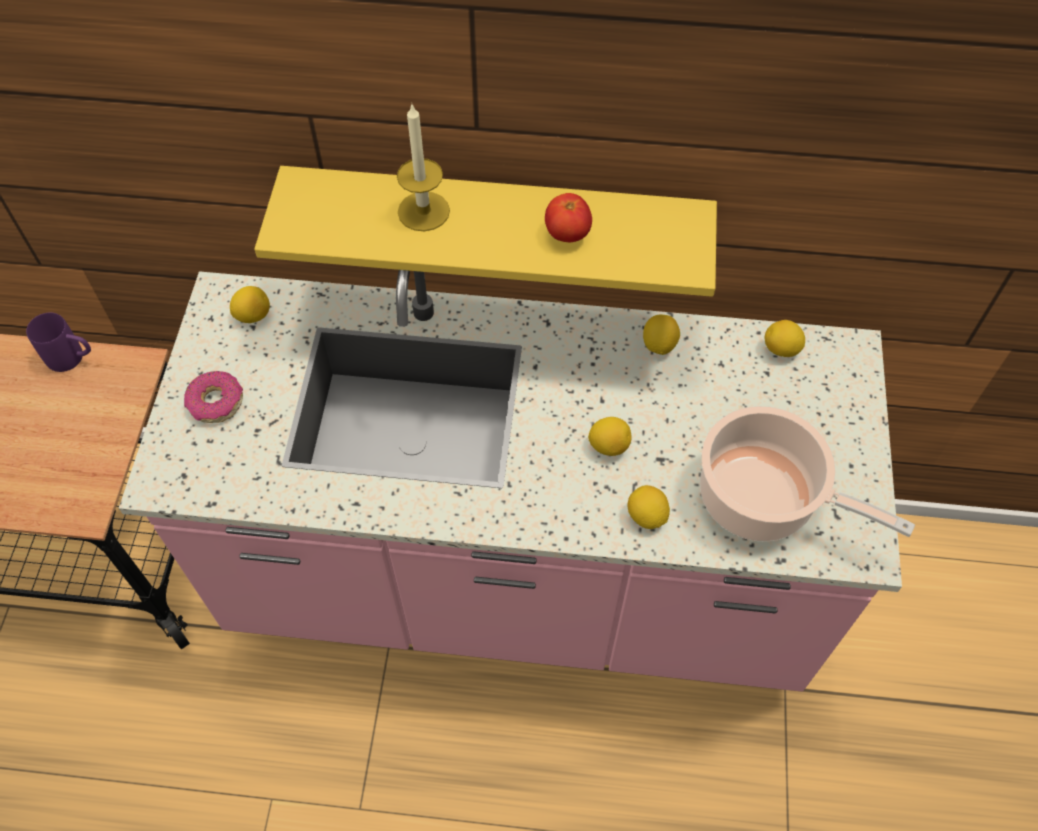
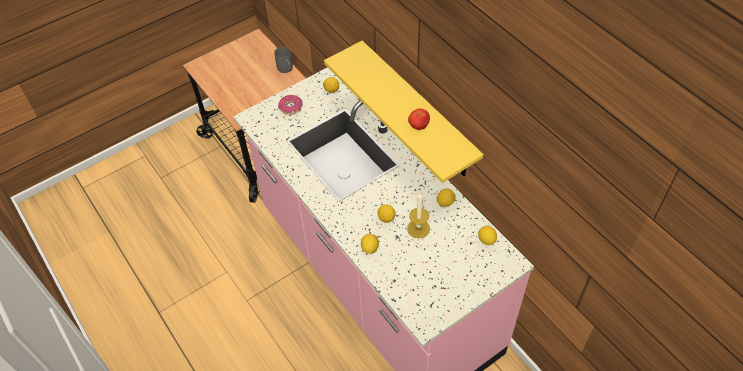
camera: 50 degrees right, 5 degrees down
(73, 358) = (286, 70): purple mug -> grey mug
(423, 211) = (384, 85): candle -> candle (418, 228)
(763, 499) = (413, 278): cooking pot -> none

